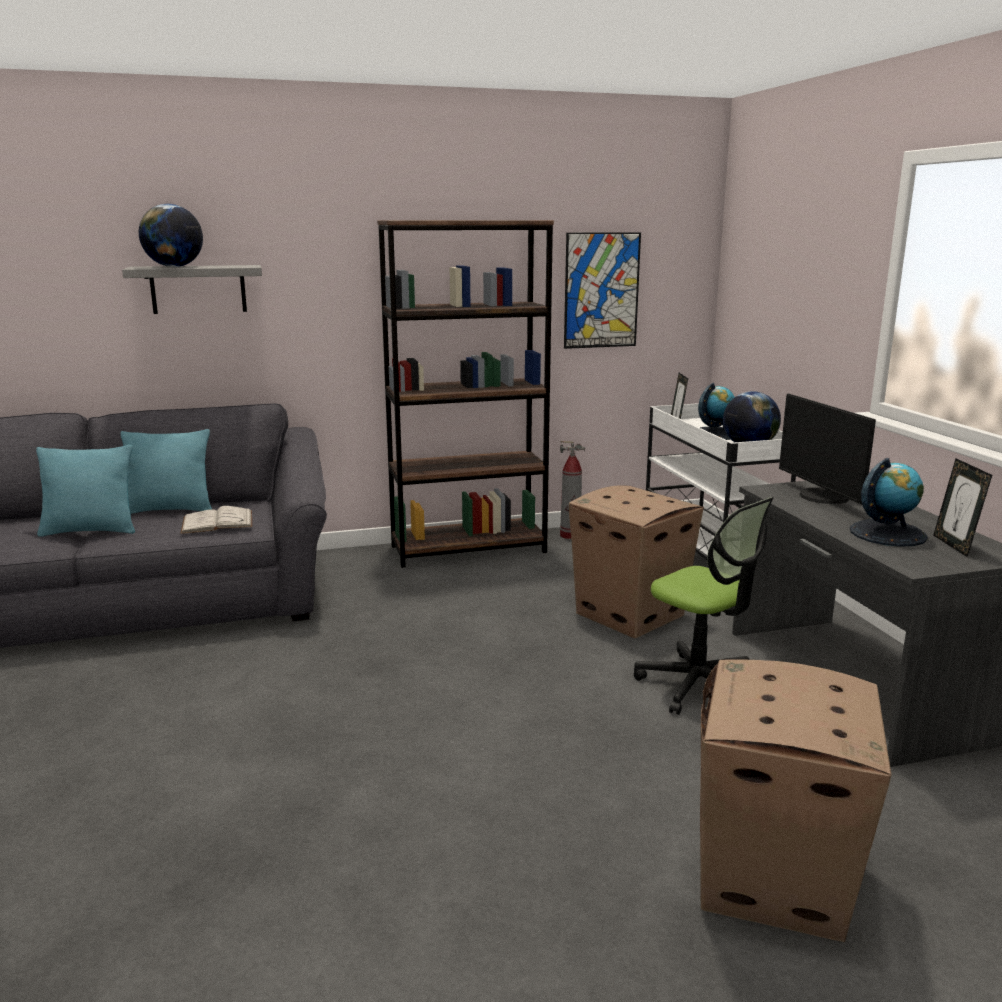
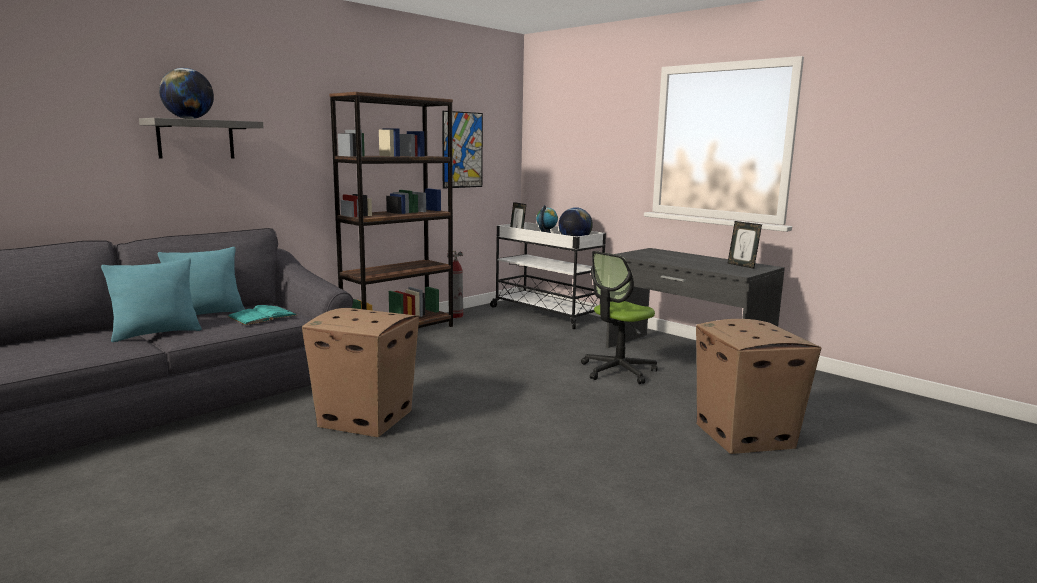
camera: 30 degrees left, 5 degrees down
(217, 522) = (262, 316): white book -> turquoise book
(631, 614) = (542, 347): cardboard box -> cardboard box (367, 418)
(699, 685) = (618, 371): office chair -> office chair turned 120 degrees clockwise
(821, 497) = (654, 255): monitor -> none
(887, 533) = (708, 264): globe -> none

